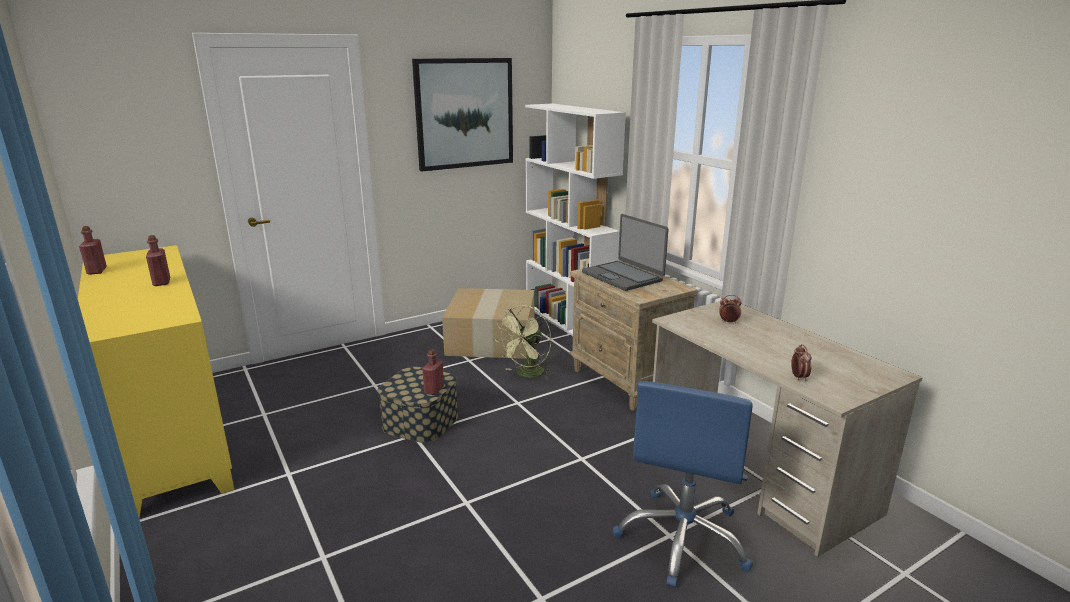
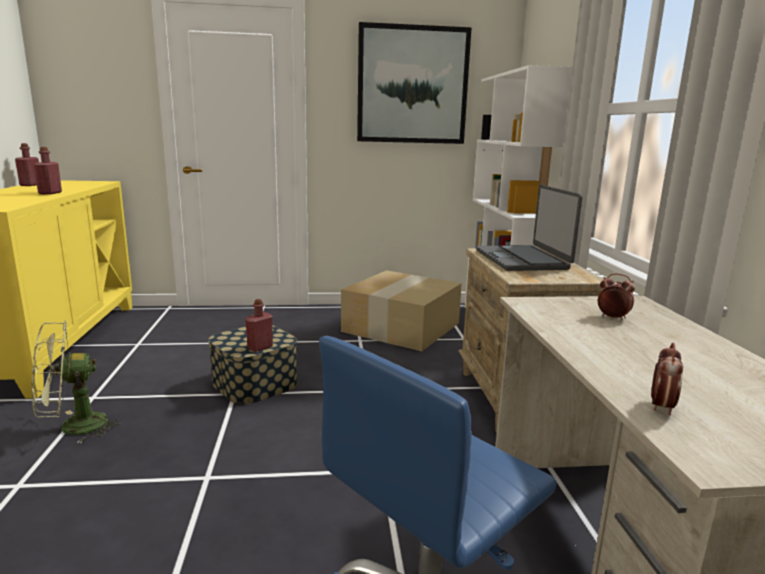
camera: 25 degrees right, 5 degrees down
(527, 375) = (406, 366): green fan -> green fan (73, 428)

